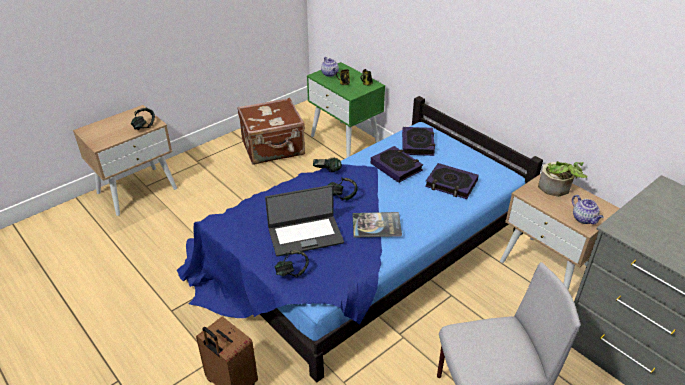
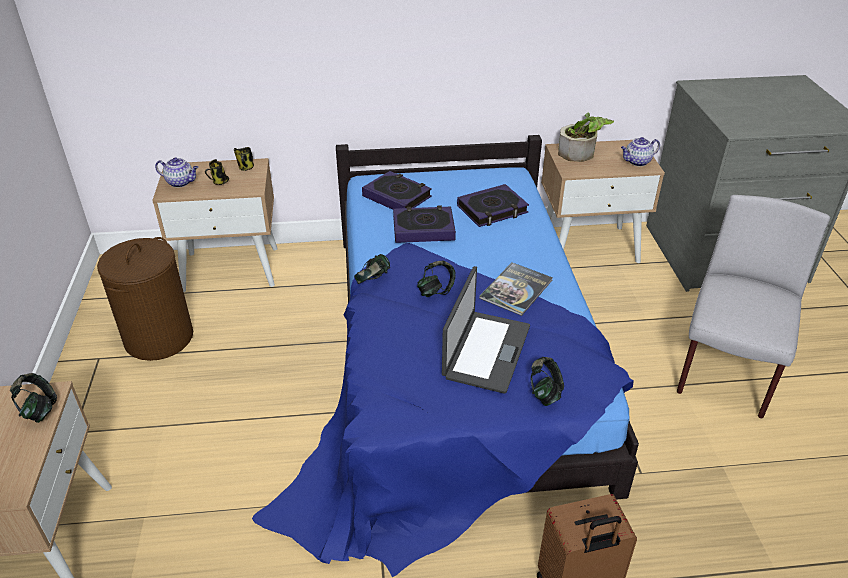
camera: 55 degrees left, 0 degrees up
(273, 148) = (159, 337): brown suitcase -> brown laundry basket
(345, 140) = (231, 268): green nightstand -> beige nightstand
(584, 219) = (637, 162): teapot -> teapot turned 150 degrees clockwise

